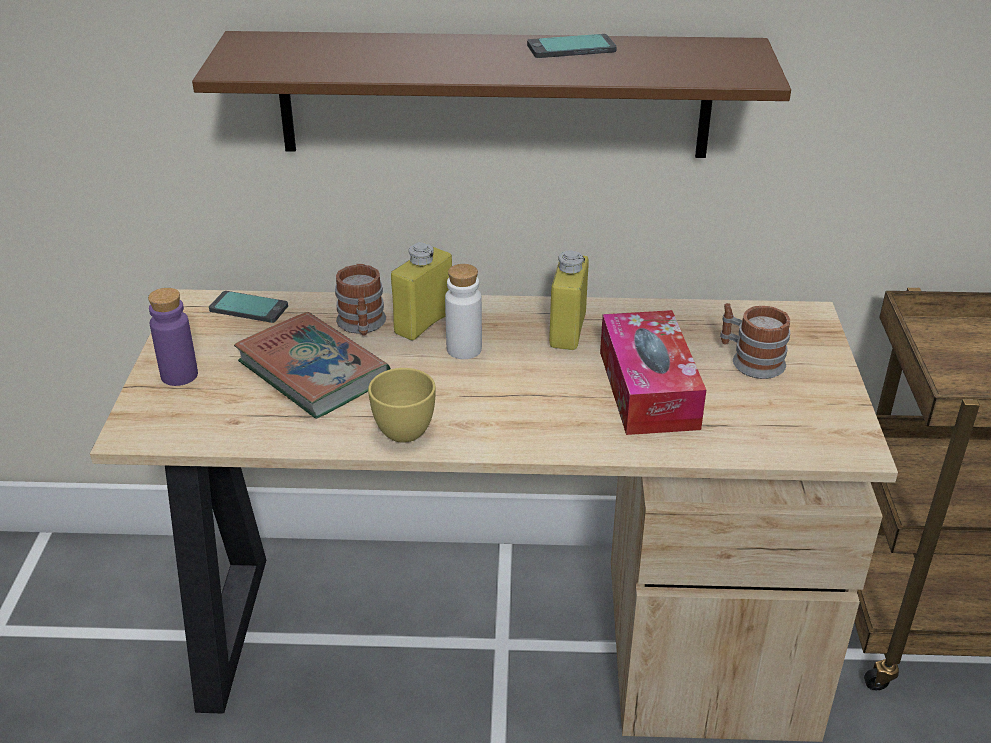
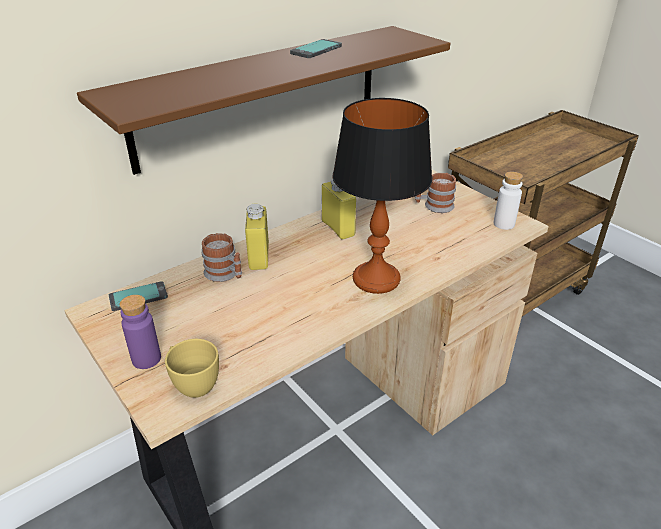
camera: 40 degrees left, 0 degrees up
(313, 371) = (232, 313): book -> none
(403, 426) = (325, 315): yellow cup -> yellow cup (193, 384)
(464, 349) = (300, 261): white bottle -> white bottle (504, 224)
(522, 416) = (375, 279): none -> table lamp
(648, 389) = (412, 238): tissue box -> none

